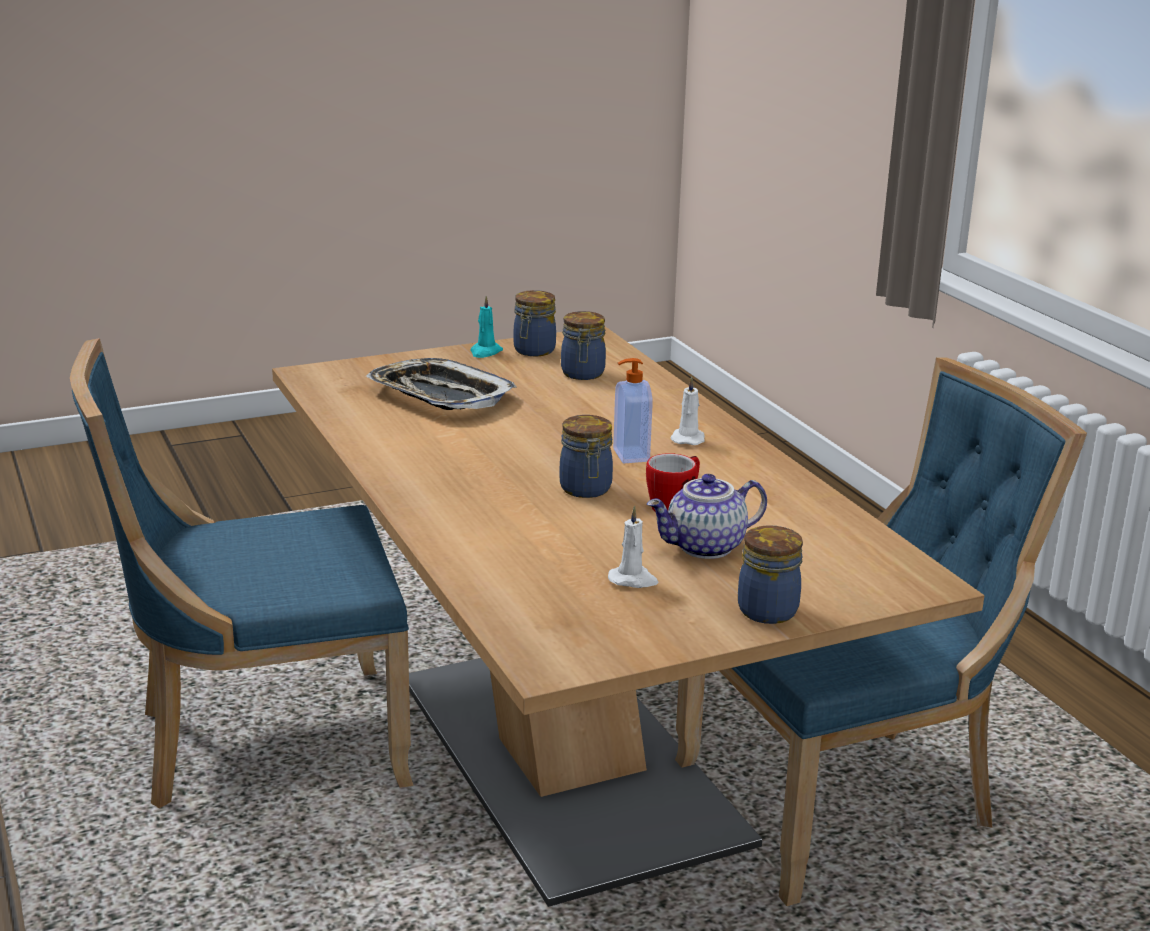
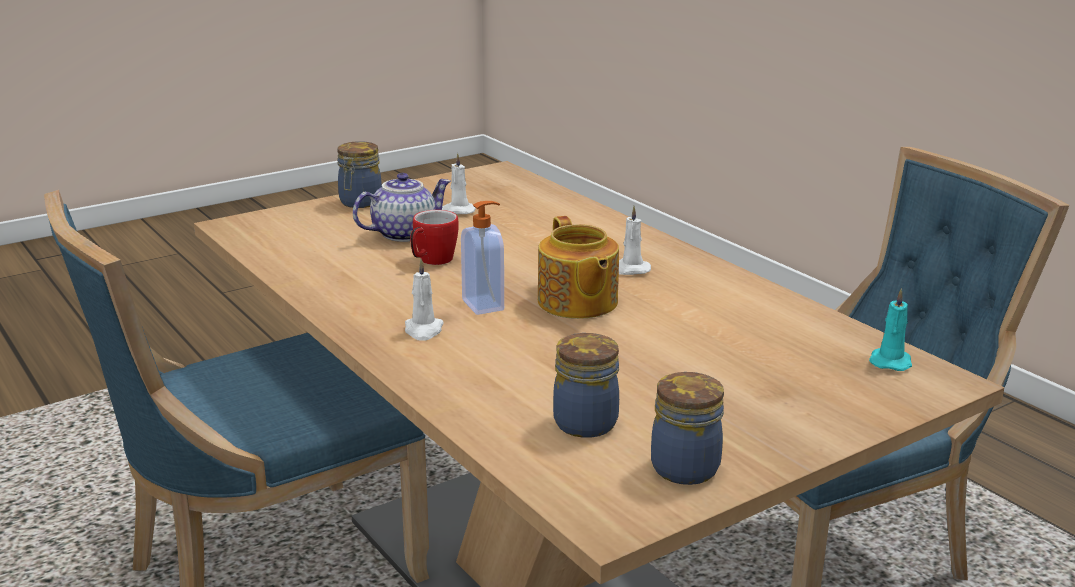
camera: 170 degrees right, 0 degrees up
(440, 395) = (744, 362): tray -> none
(469, 477) = (629, 270): none -> white candle
(485, 352) = (755, 454): turquoise candle -> turquoise candle (890, 361)
(542, 449) = (577, 303): none -> teapot
(586, 490) = (516, 268): jar -> none

